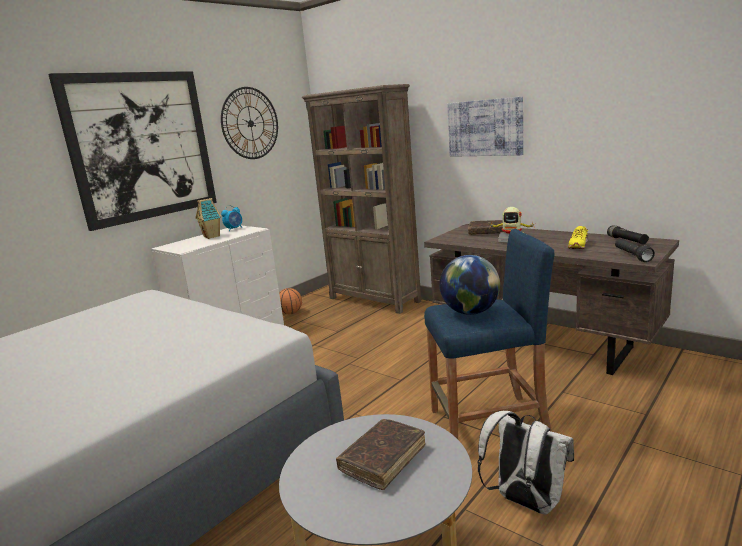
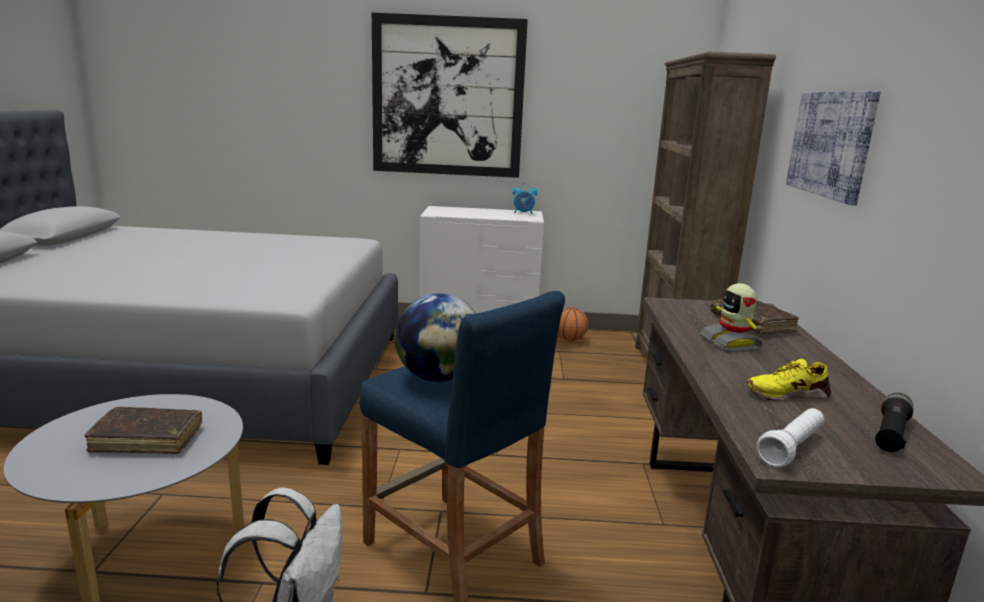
camera: 50 degrees right, 0 degrees up
(212, 236) = (487, 212): toy house -> none
(250, 123) = (597, 91): wall clock -> none
(632, 256) = (791, 448): black flashlight -> white flashlight

